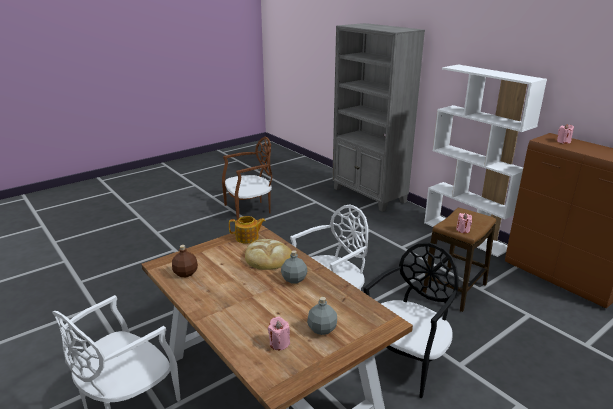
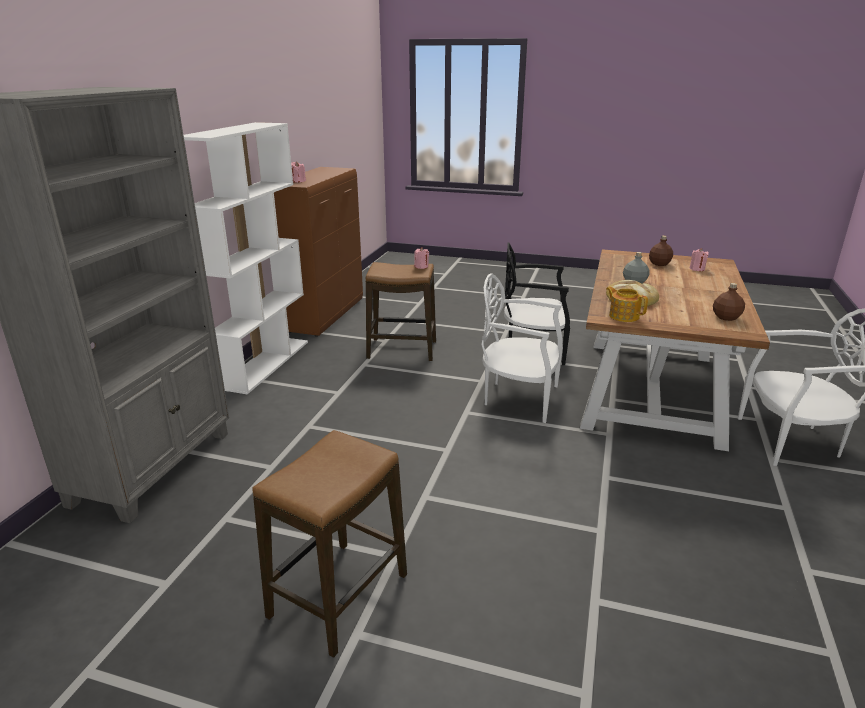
camera: 125 degrees left, 0 degrees up
(249, 210) = (339, 595): brown chair -> stool
(322, 329) = (659, 264): grey bottle -> brown bottle

